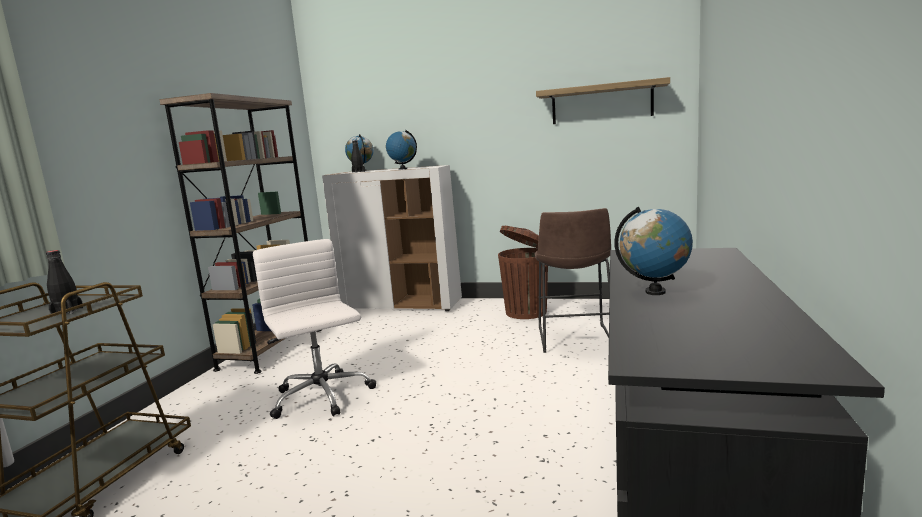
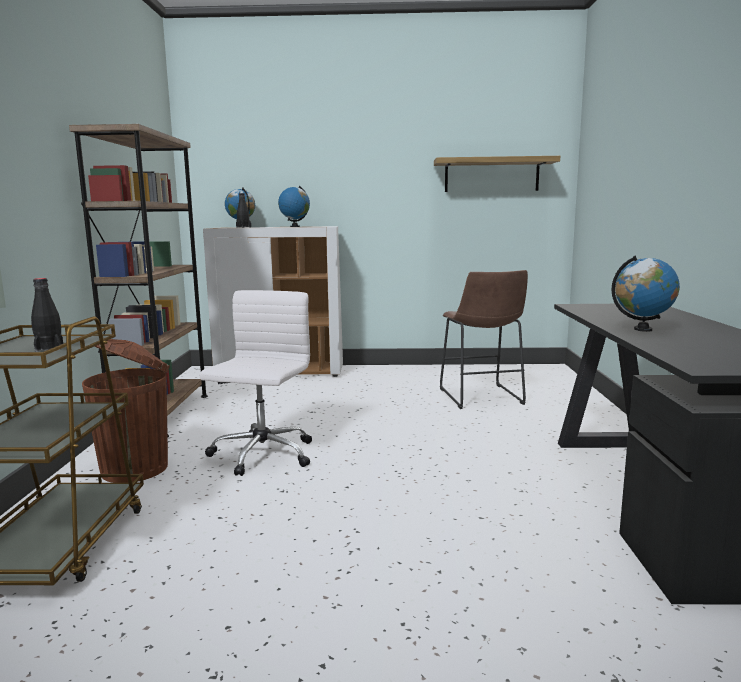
camera: 15 degrees left, 0 degrees up
(322, 397) = (261, 455): white office chair -> white office chair turned 60 degrees clockwise
(527, 312) = (418, 376): brown trash can -> brown trash can (137, 468)

